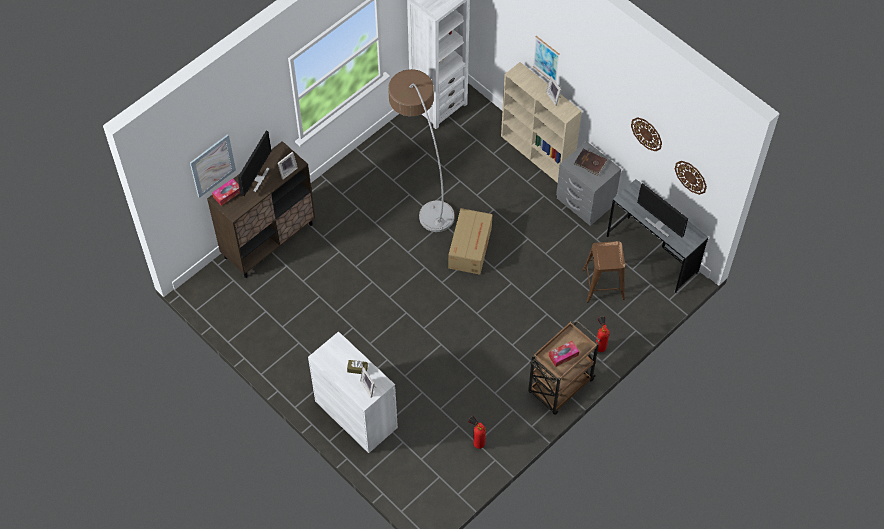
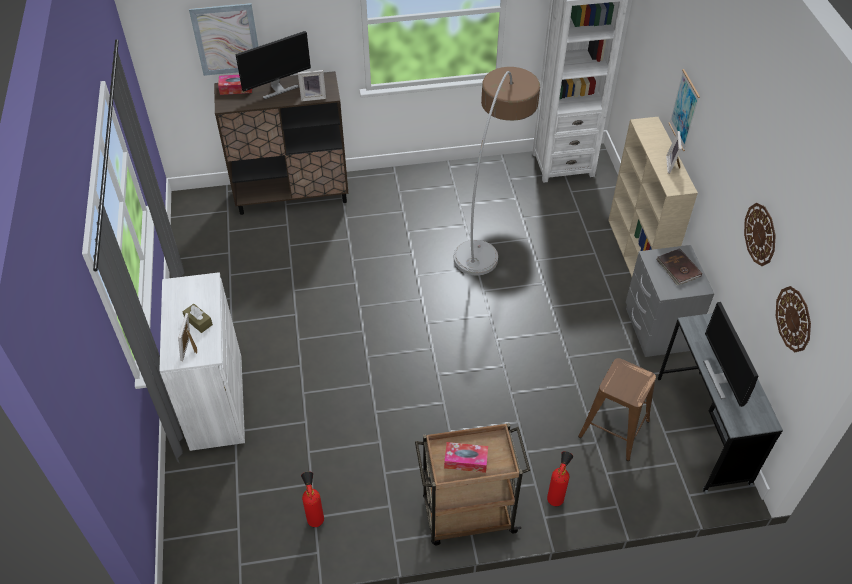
camera: 35 degrees right, 10 degrees down
(470, 247) = (487, 305): cardboard box -> none

